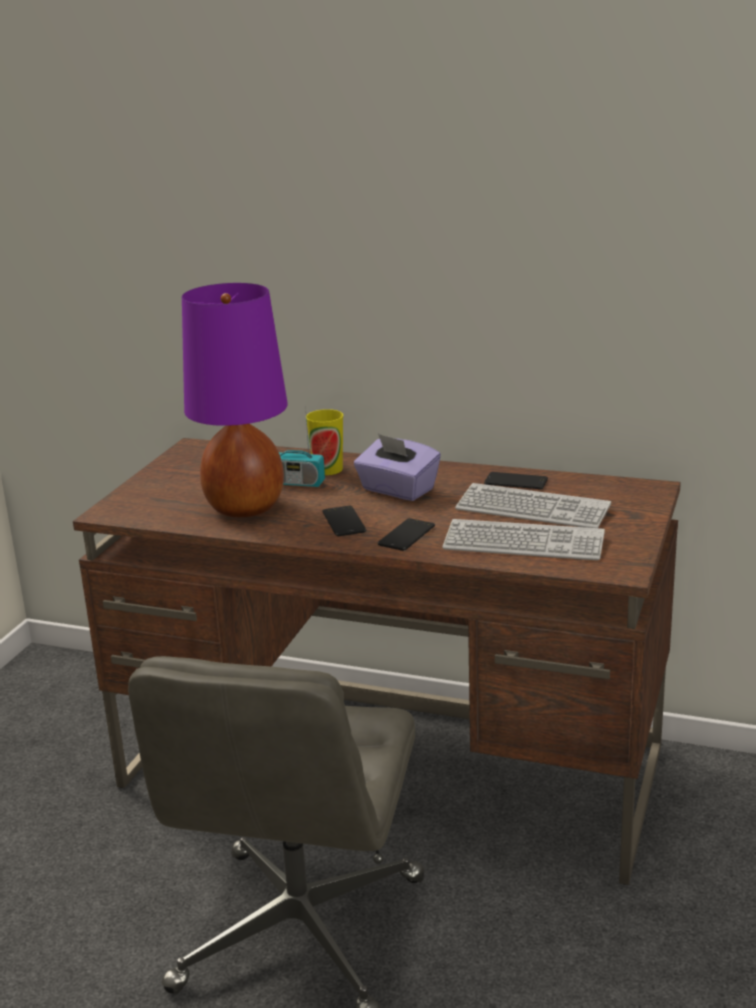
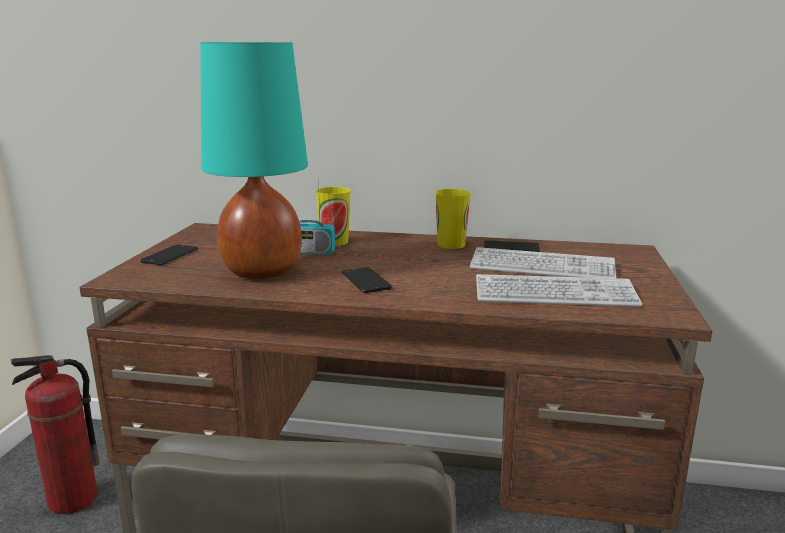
camera: 10 degrees left, 5 degrees down
(60, 731) = (73, 500): none -> fire extinguisher
(244, 508) = (261, 272): purple table lamp -> turquoise table lamp
(397, 490) = (406, 255): purple tissue box -> none
(406, 535) = (434, 290): phone -> phone (170, 255)
(452, 476) = (451, 244): none -> cup

